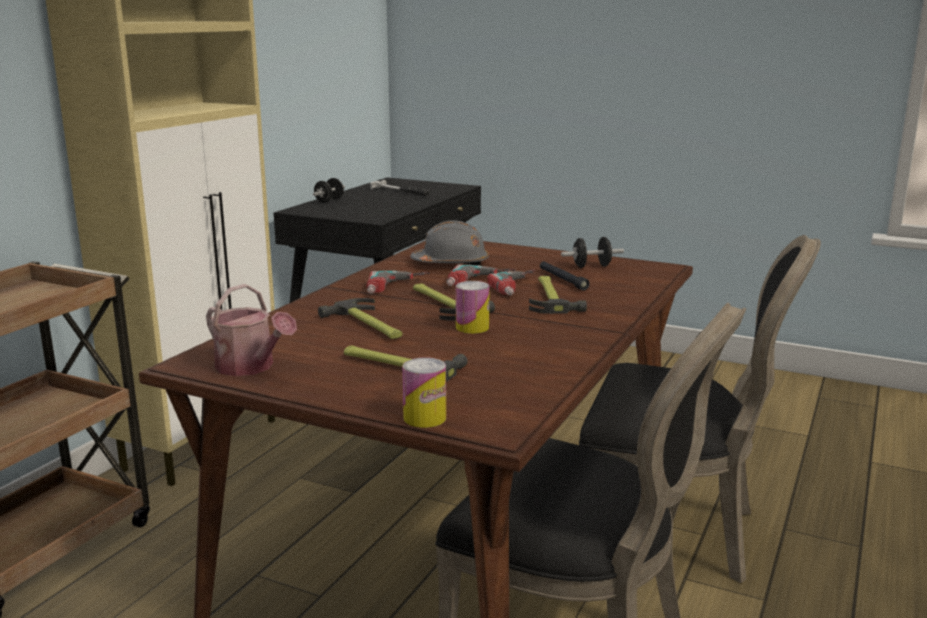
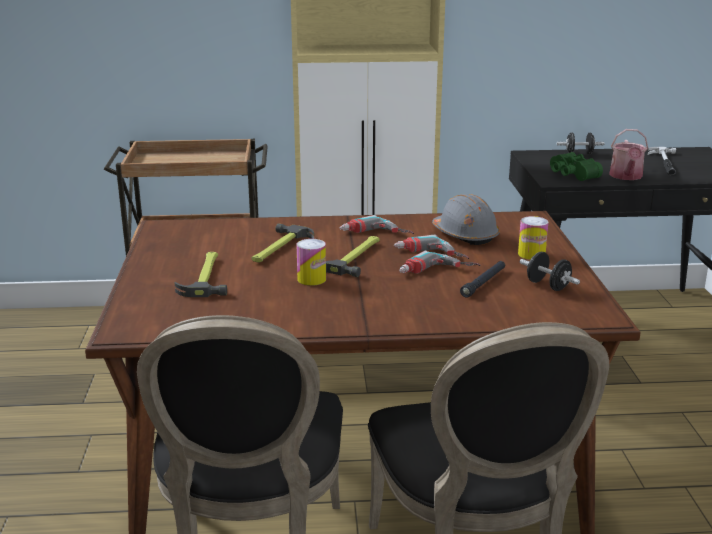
camera: 60 degrees right, 5 degrees up
(250, 367) = (168, 241): watering can -> watering can (626, 177)
(372, 213) = (571, 175): none -> green binoculars
(424, 418) = (124, 306): can -> can (531, 254)
(551, 297) = (425, 289): hammer -> none

